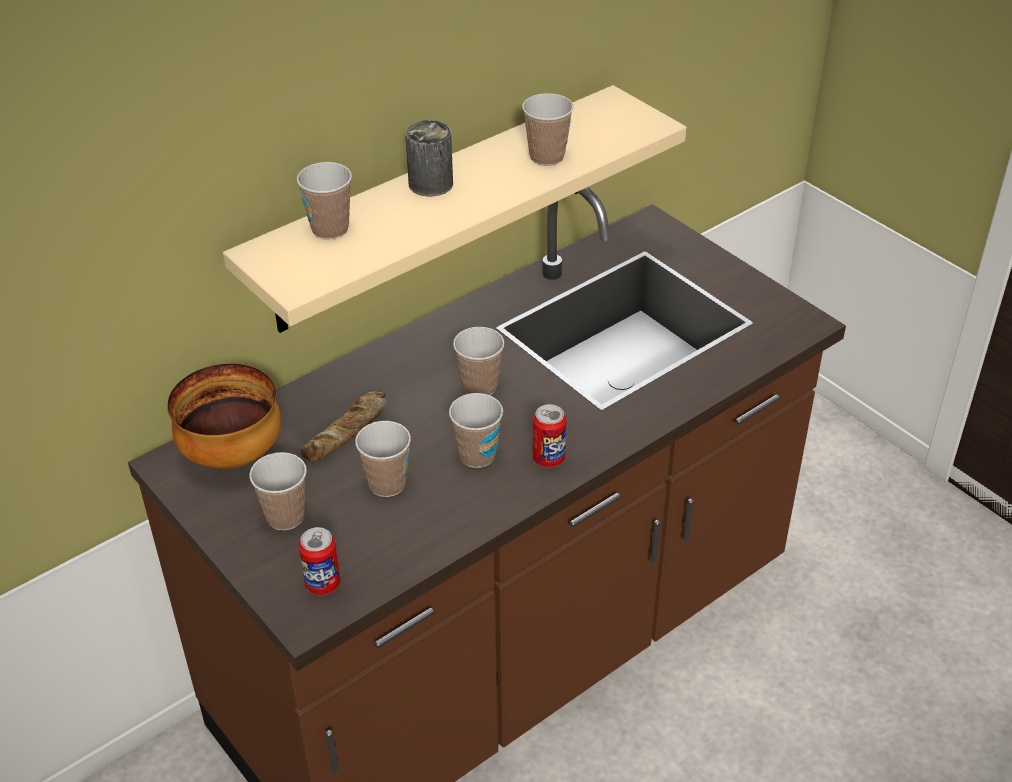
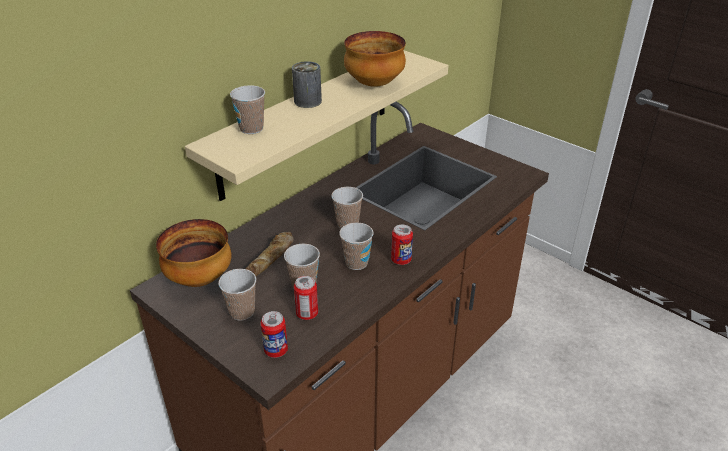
camera: 10 degrees left, 5 degrees down
(381, 531) = (307, 314): none -> can
(547, 157) = (373, 84): cup -> bowl

